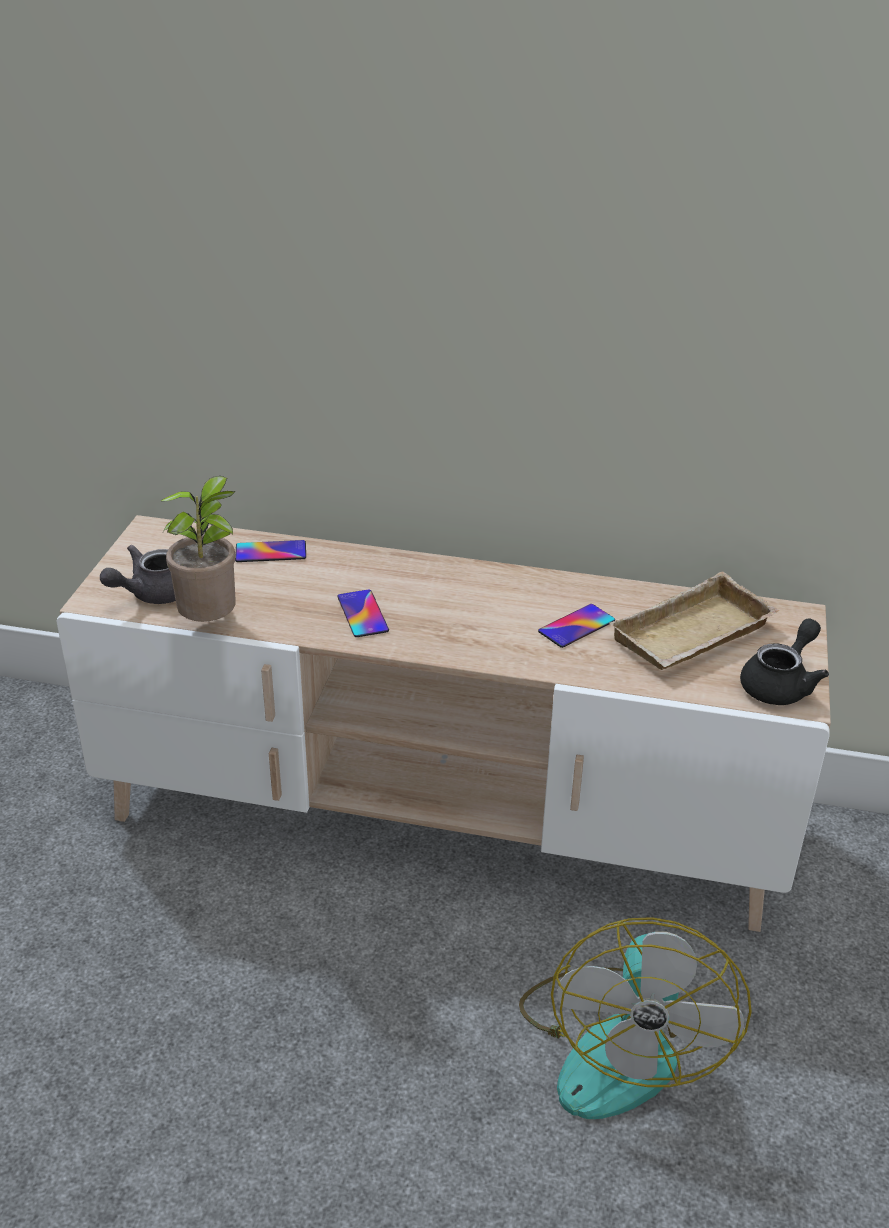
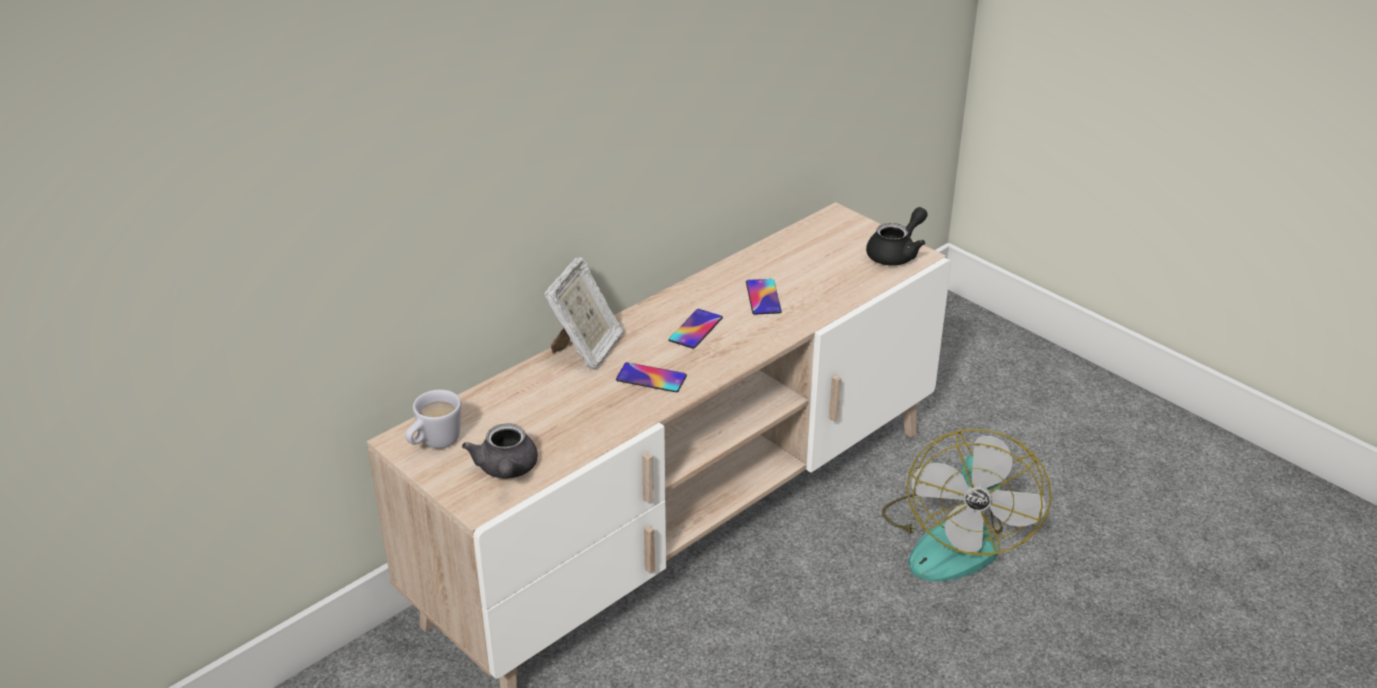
camera: 55 degrees left, 0 degrees up
(158, 545) = (434, 444): none -> white mug
(212, 623) = (584, 453): potted plant -> none
(271, 552) = (516, 390): phone -> phone (695, 329)
(370, 562) = (586, 349): none -> picture frame
(618, 1043) = (955, 538): fan -> fan turned 60 degrees clockwise
(693, 637) = (820, 260): beige tray -> none
(781, 684) = (896, 253): black teapot -> black teapot turned 60 degrees clockwise

